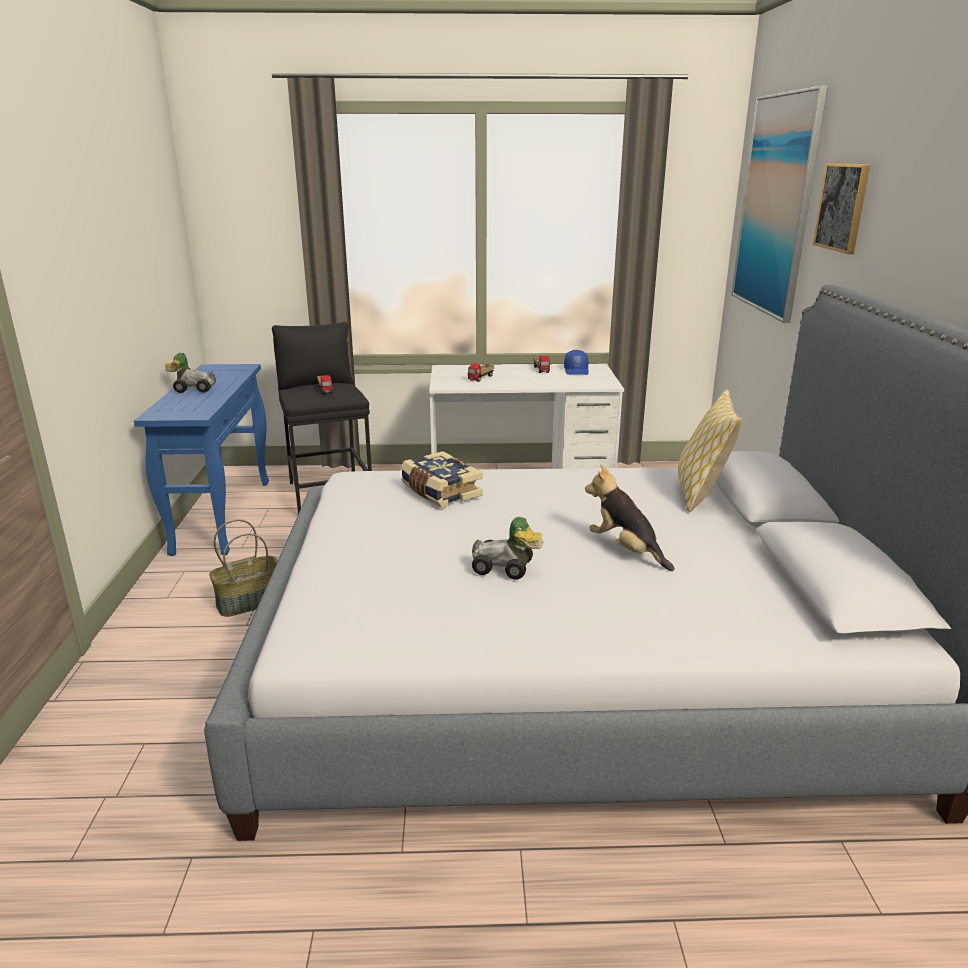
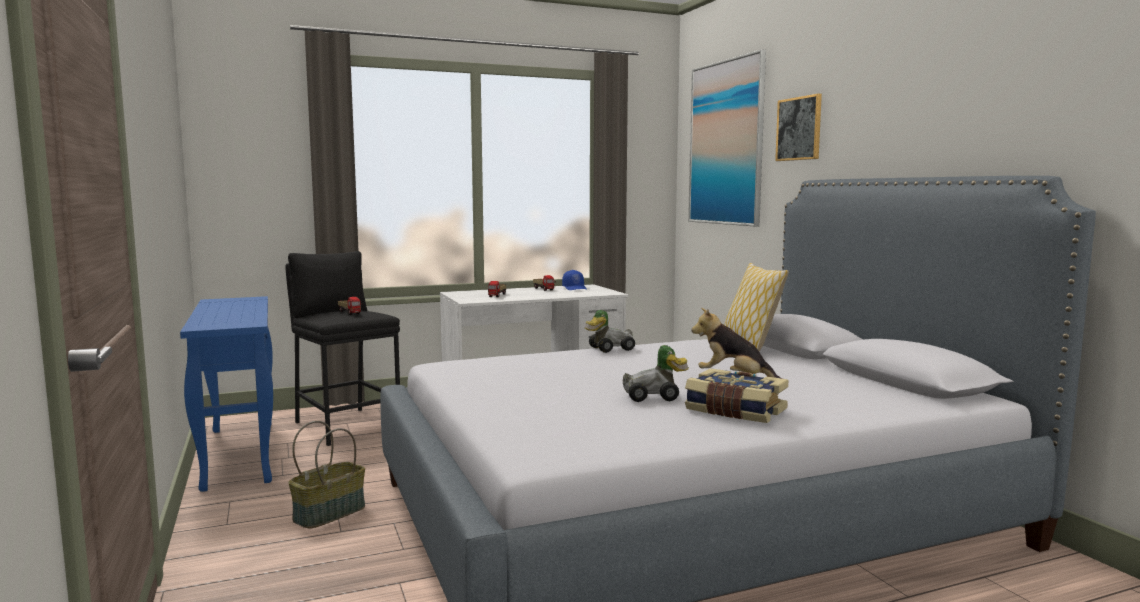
camera: 20 degrees left, 15 degrees down
(193, 389) = (217, 312): toy car -> toy car (608, 349)
(440, 492) = (538, 363): book -> book (735, 411)

